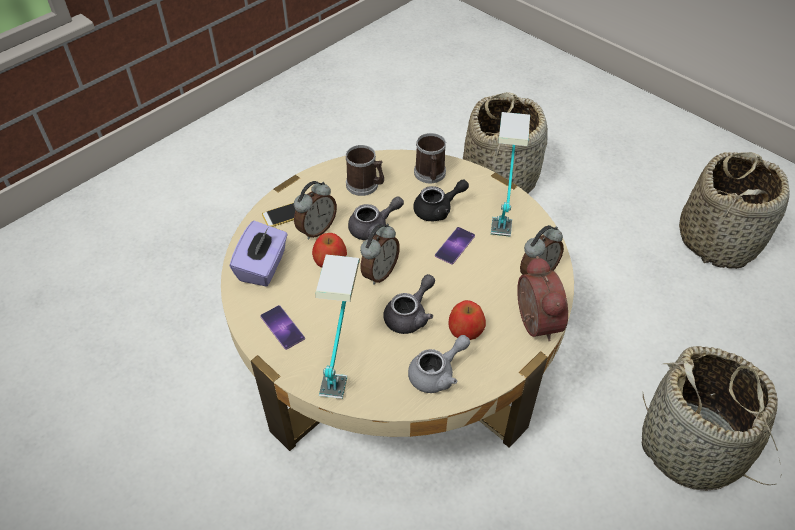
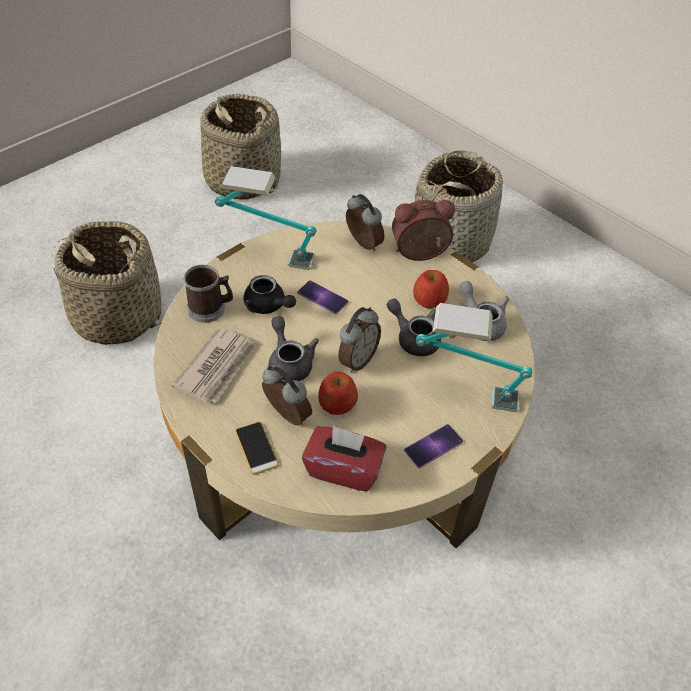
camera: 90 degrees left, 0 degrees up
(263, 267) = (344, 469): purple tissue box -> red tissue box
(365, 185) = (217, 367): mug -> newspaper
(379, 272) = (357, 360): alarm clock -> alarm clock turned 90 degrees clockwise
(438, 210) = (268, 306): black teapot -> black teapot turned 150 degrees clockwise

